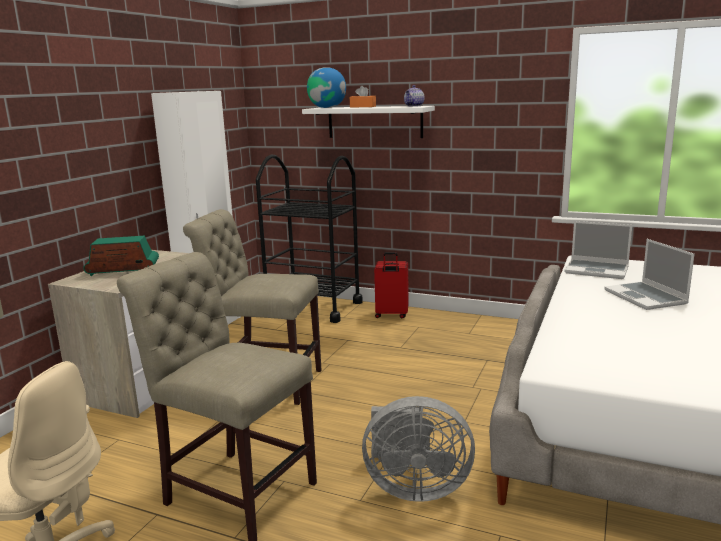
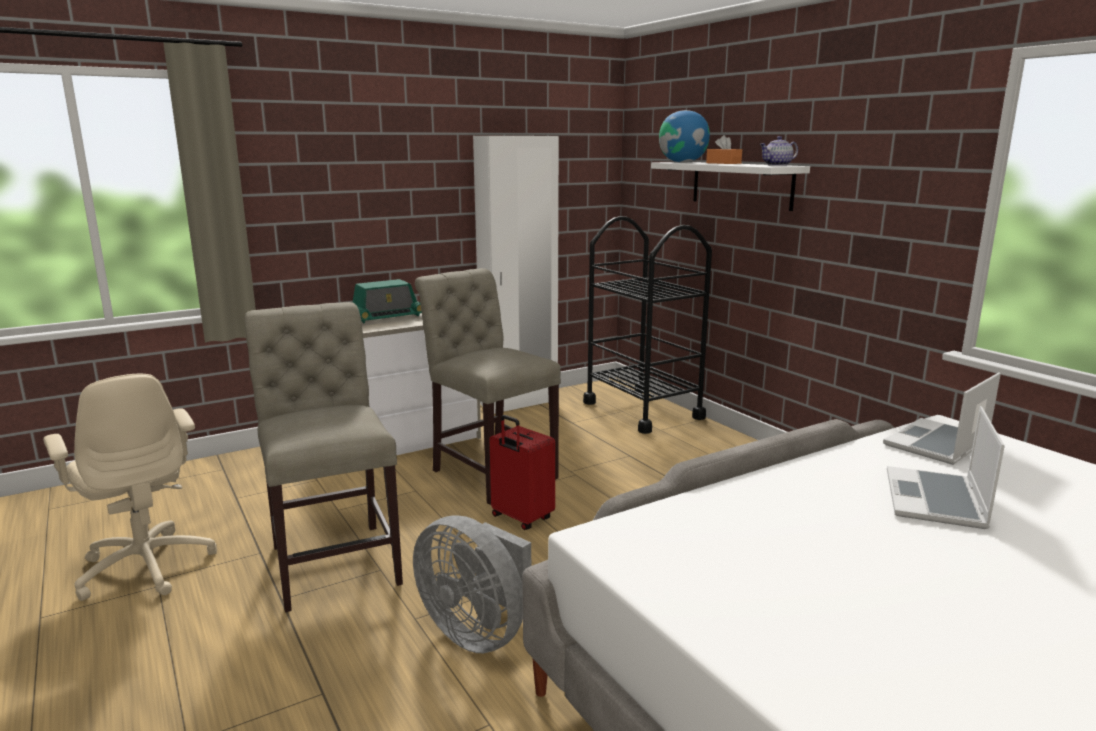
camera: 35 degrees right, 0 degrees up
(123, 269) = (386, 316): radio -> radio turned 120 degrees clockwise
(391, 315) = (718, 443): red suitcase -> red suitcase (521, 518)
(597, 270) = (937, 444): laptop -> laptop turned 75 degrees clockwise

